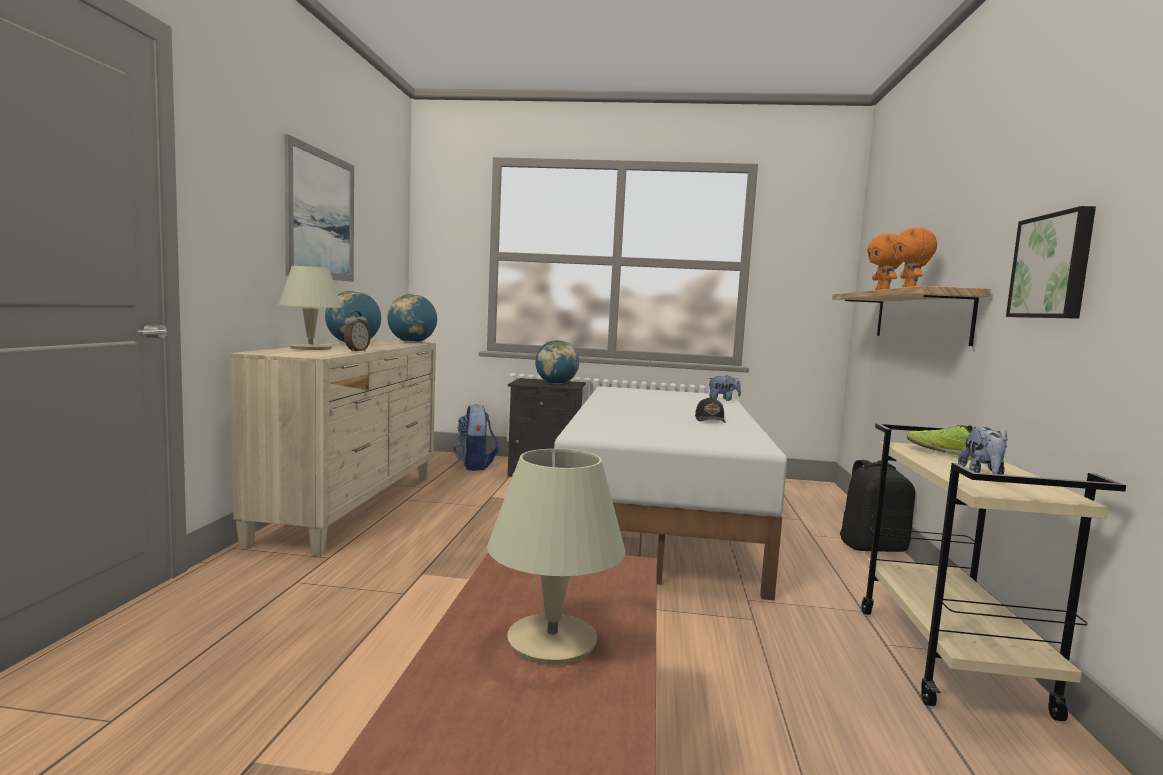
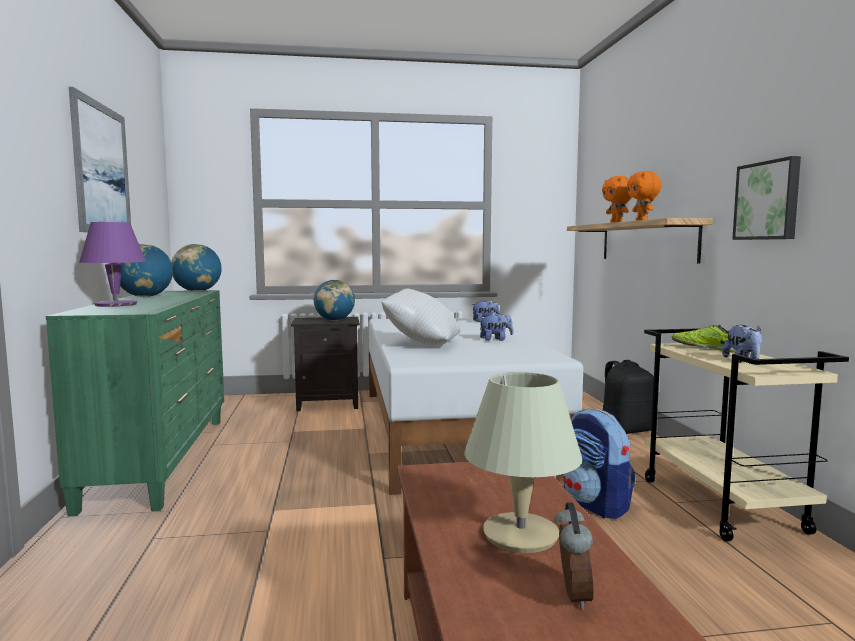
camera: 15 degrees left, 0 degrees up
(311, 348) = (116, 304): beige table lamp -> purple table lamp
(352, 506) = (162, 459): beige dresser -> green dresser
(356, 351) = (167, 304): alarm clock -> alarm clock (571, 596)
(475, 465) = (259, 405): backpack -> backpack (595, 505)
(621, 416) = (421, 344): none -> white pillow
(711, 420) = (495, 339): black cap -> plush toy

